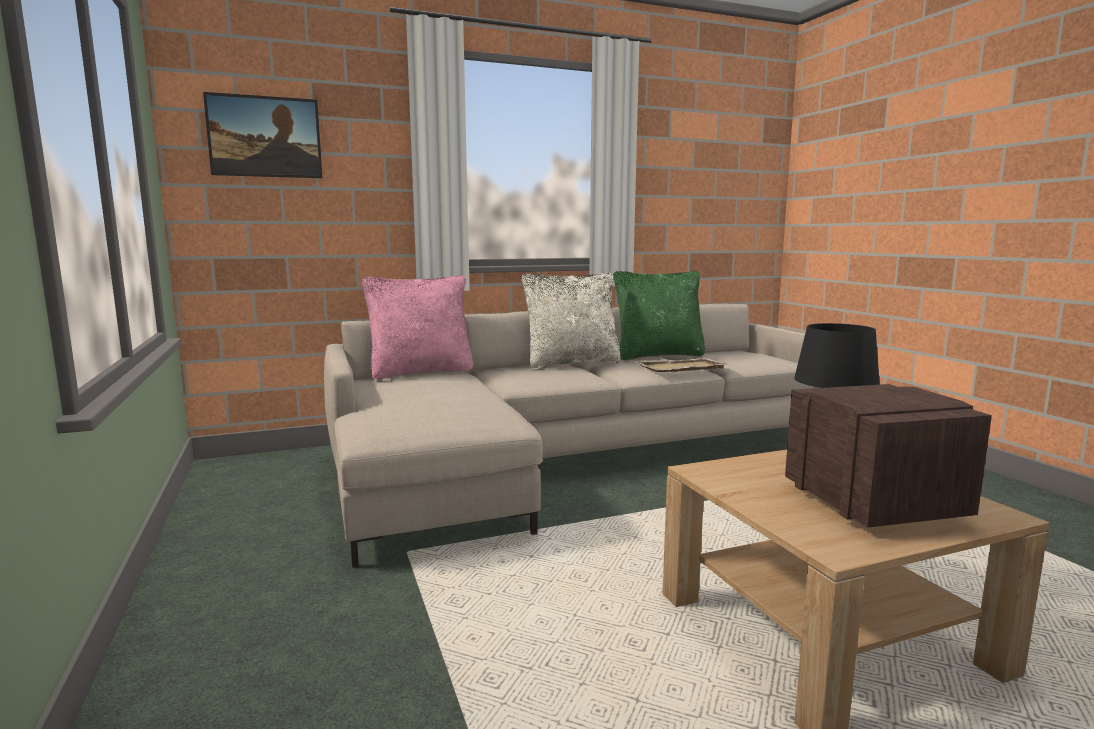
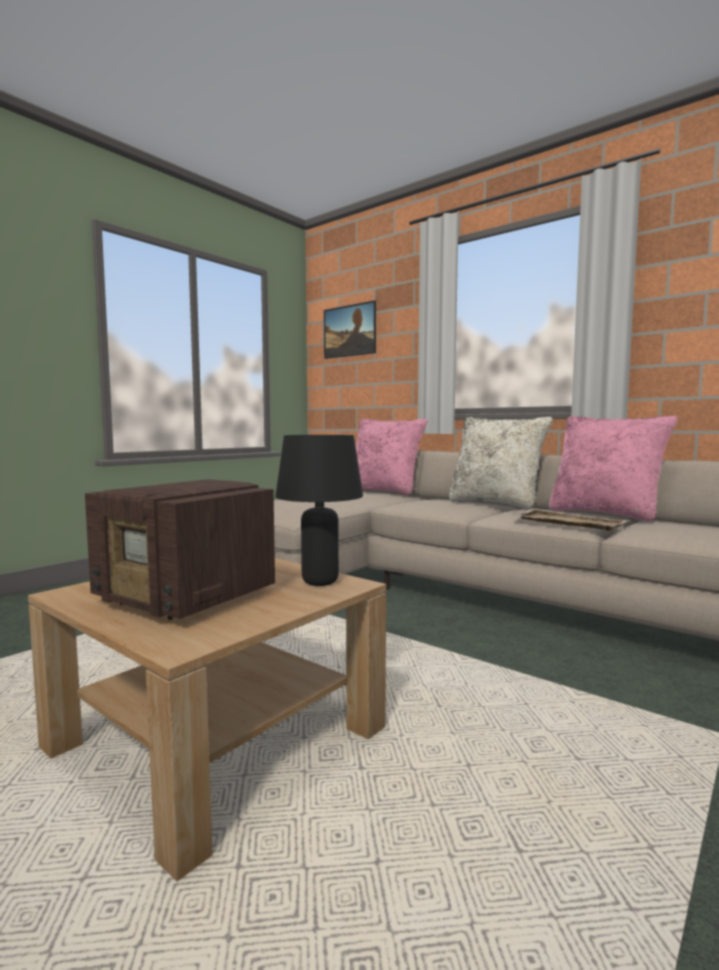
camera: 60 degrees right, 5 degrees down
(659, 357) = (604, 515): green pillow -> pink pillow
(872, 502) = (187, 598): radio -> radio turned 75 degrees clockwise

